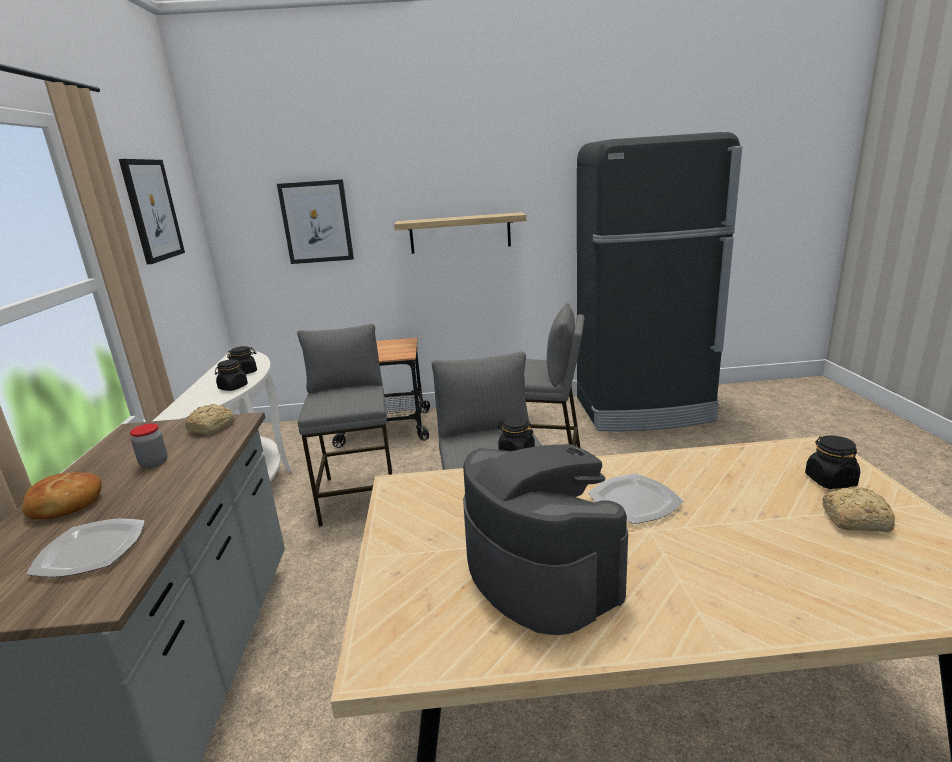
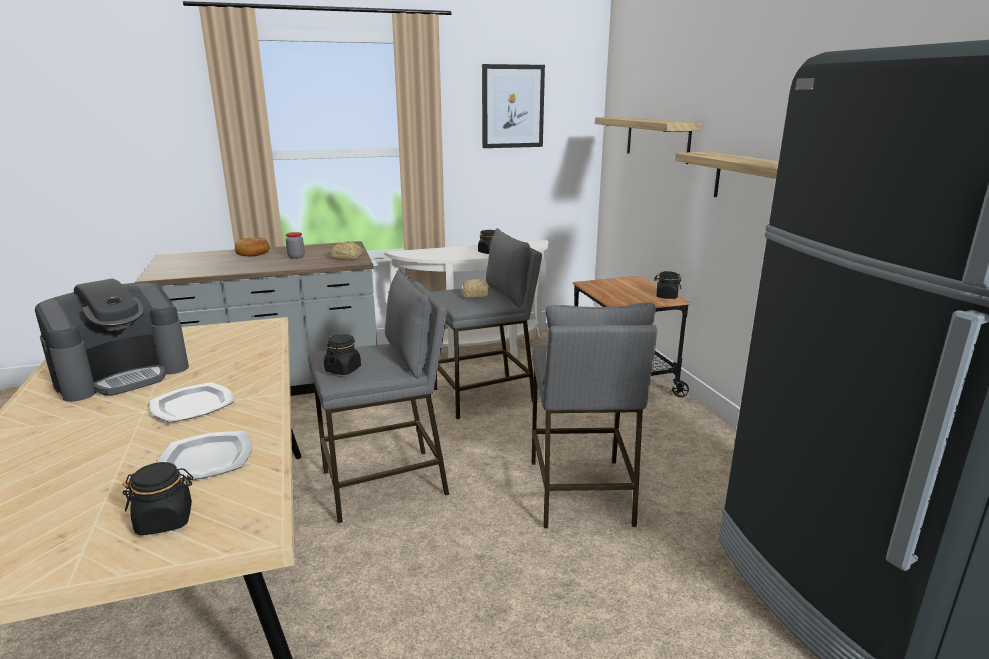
camera: 75 degrees right, 0 degrees up
(92, 549) = (201, 266): plate -> plate (207, 459)
(233, 387) = (454, 255): black jar -> black jar (666, 296)
(316, 222) = (657, 139): picture -> shelf
(853, 520) = (78, 519): bread -> bread (475, 295)

